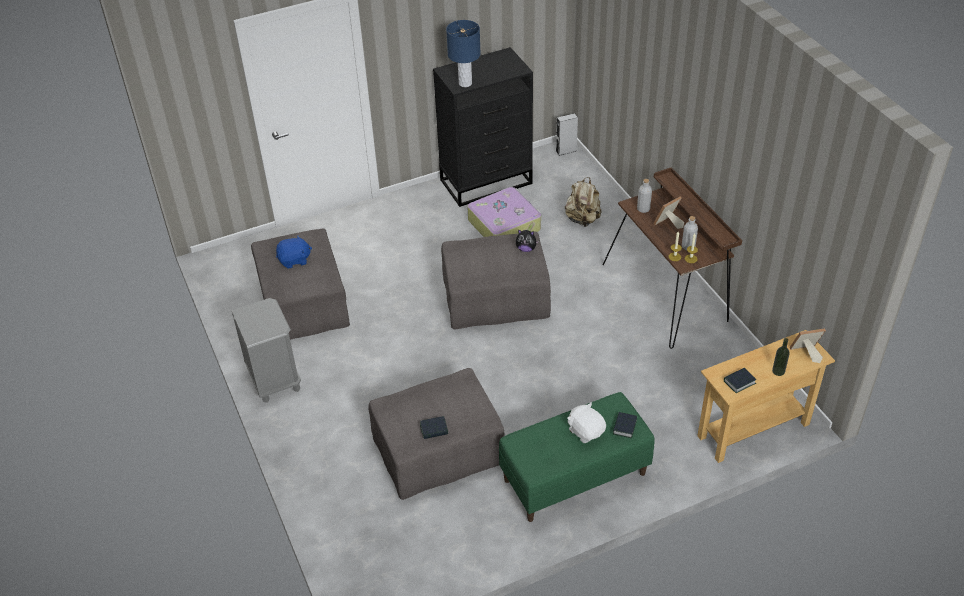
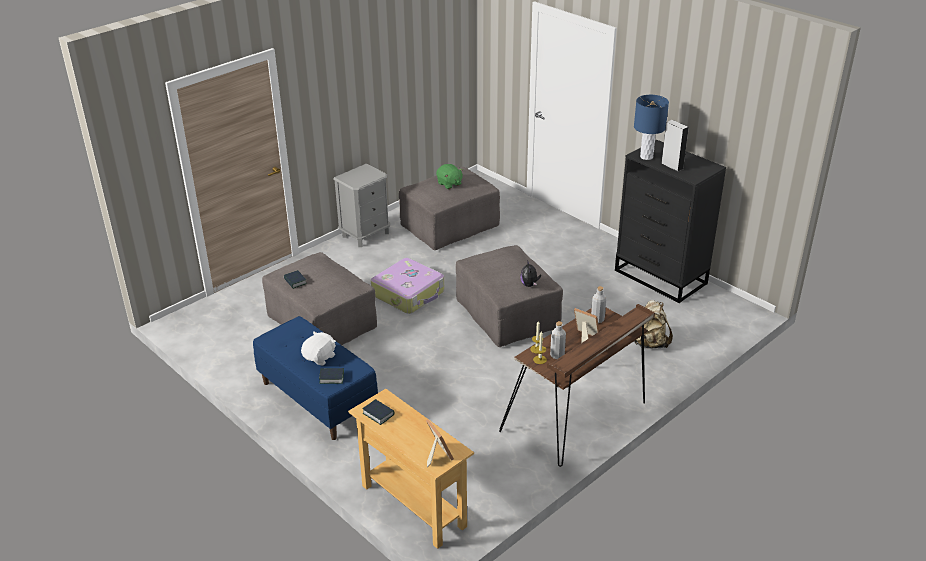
camera: 70 degrees right, 10 degrees down
(294, 260) = (449, 184): blue plush toy -> green plush toy
(504, 224) = (608, 299): suitcase -> suitcase (409, 294)
(566, 151) = (747, 313): grey speaker -> grey speaker (672, 166)
(574, 477) = (317, 399): green bench -> blue bench
(778, 371) = (403, 438): bottle -> none

